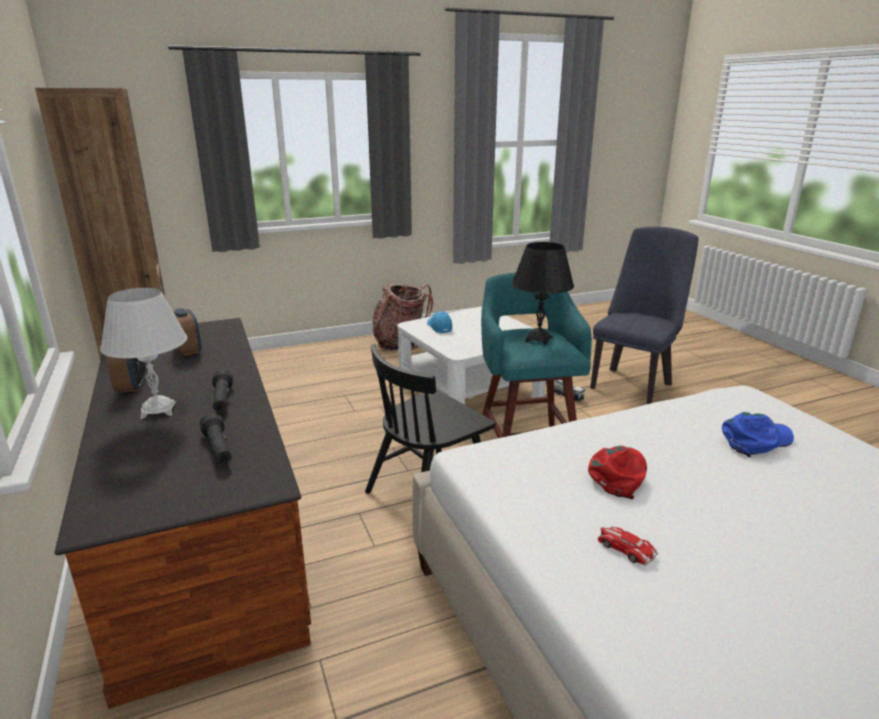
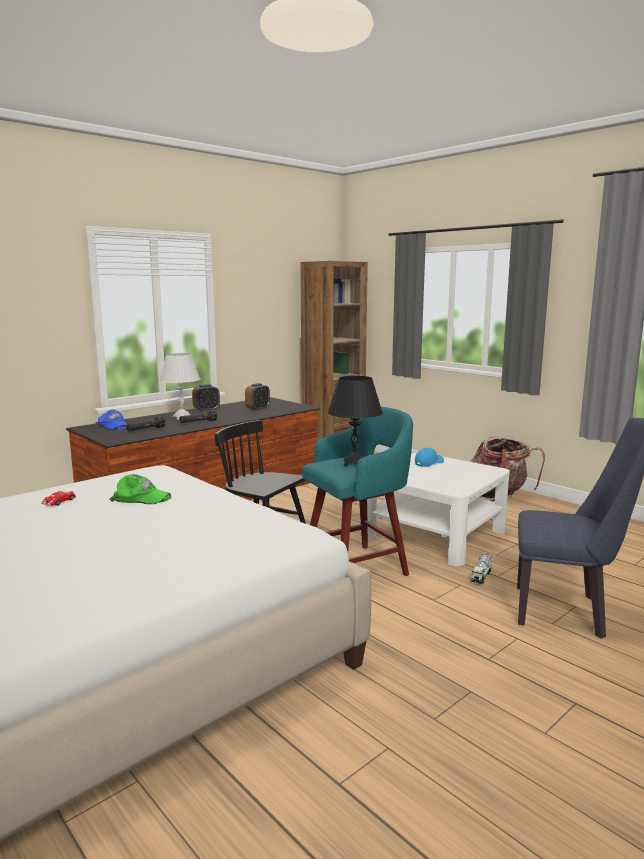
camera: 70 degrees right, 10 degrees down
(619, 474) = (141, 498): red cap -> green cap
(756, 440) = (200, 531): blue cap -> blue cap (113, 425)

